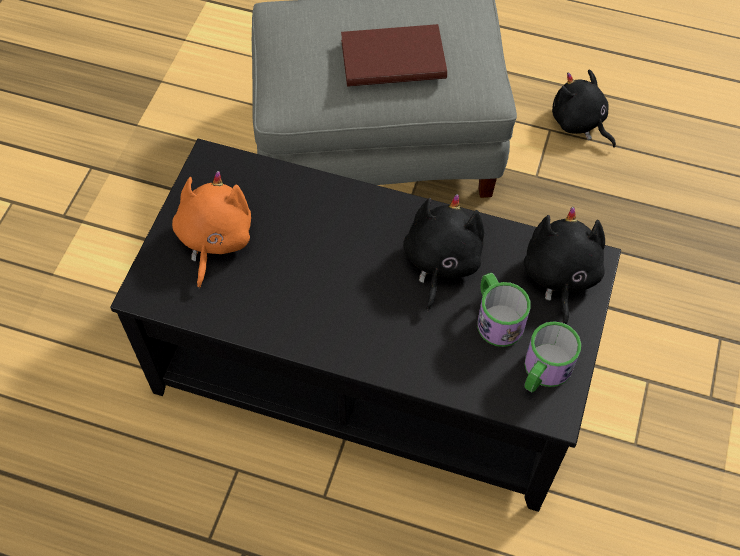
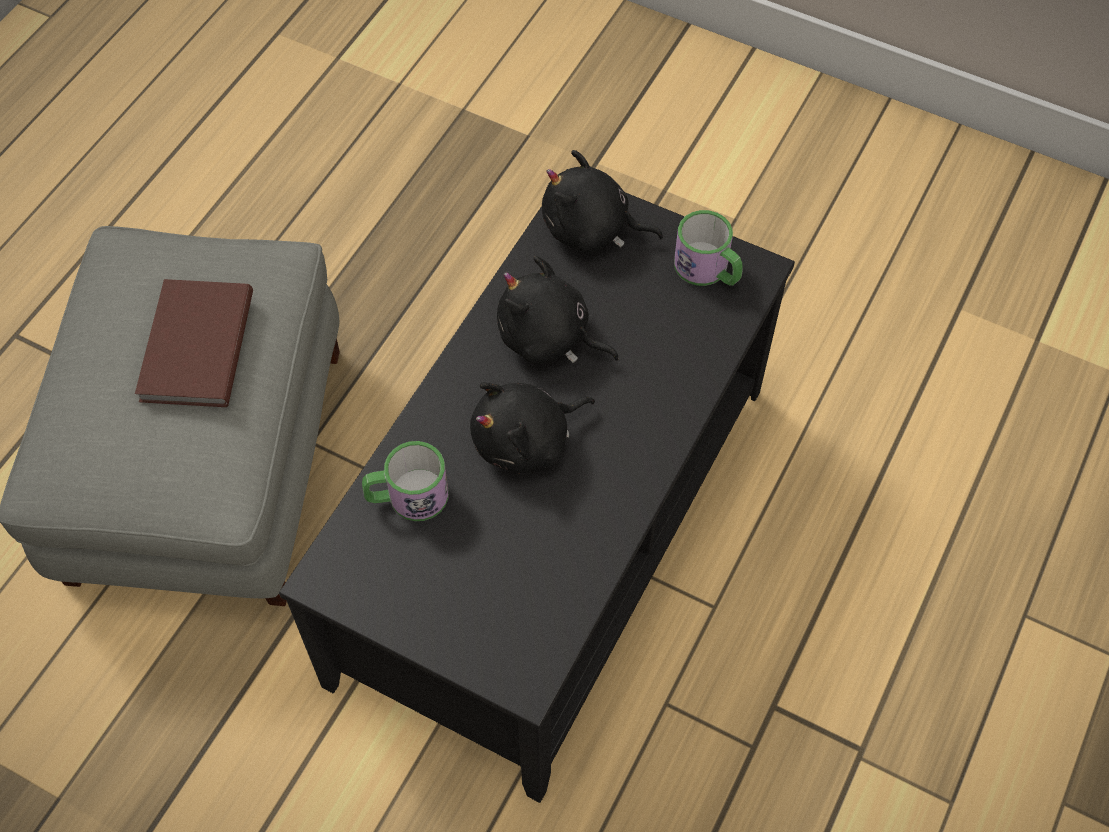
camera: 80 degrees left, 0 degrees up
(214, 239) = (459, 585): orange plush toy -> none
(496, 318) = (634, 299): mug -> mug (407, 497)
(579, 123) = (255, 234): black plush toy -> black plush toy (527, 441)

